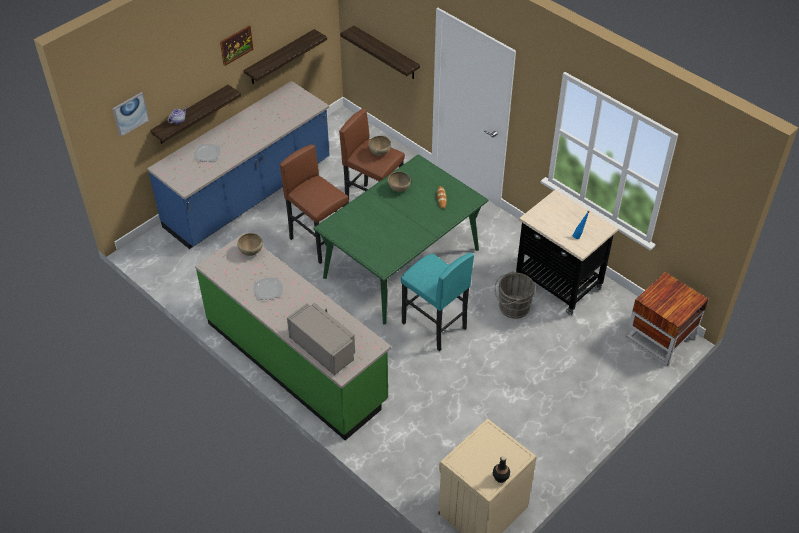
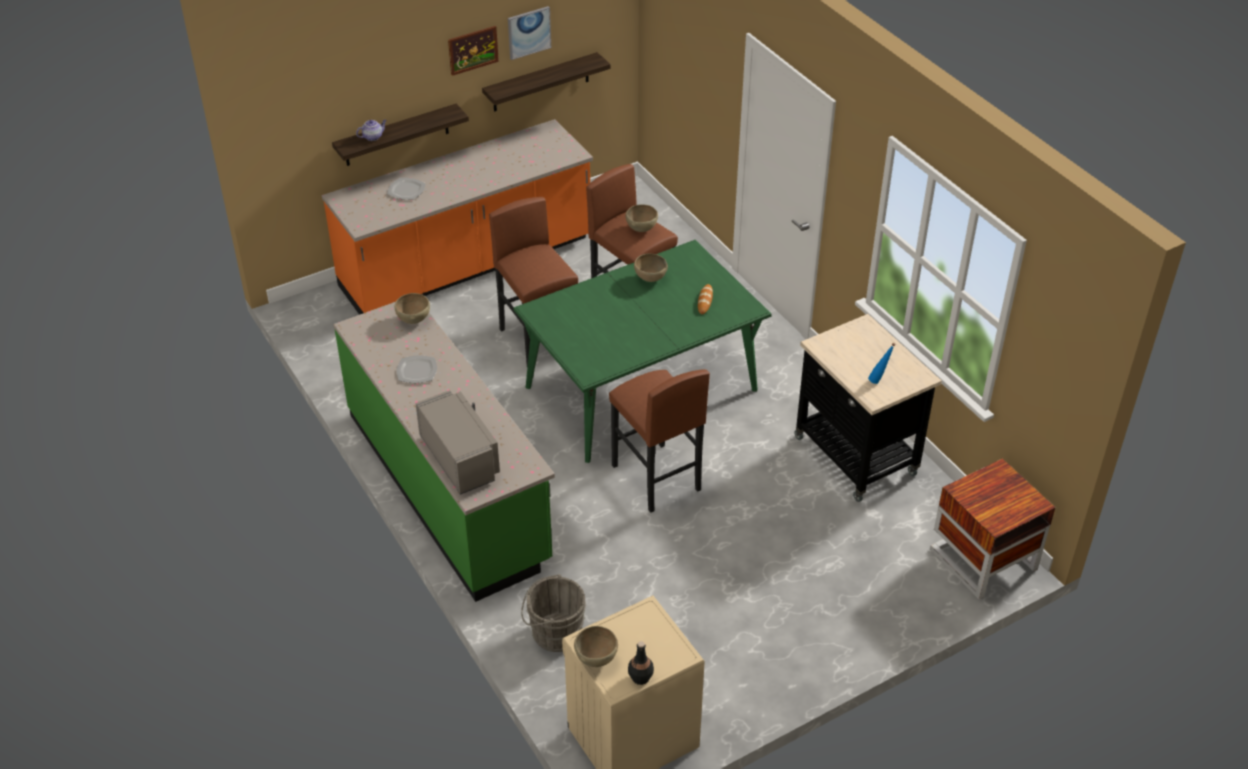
camera: 15 degrees right, 5 degrees down
(130, 113) = (304, 112): picture -> picture (529, 32)
(249, 194) = (467, 265): blue counter -> orange counter
(386, 53) = (687, 98): shelf -> none
(434, 326) = (655, 478): turquoise stool -> brown stool
(467, 471) = (596, 658): none -> brown bowl
(512, 307) = (776, 475): grey bucket -> grey bucket (554, 632)

